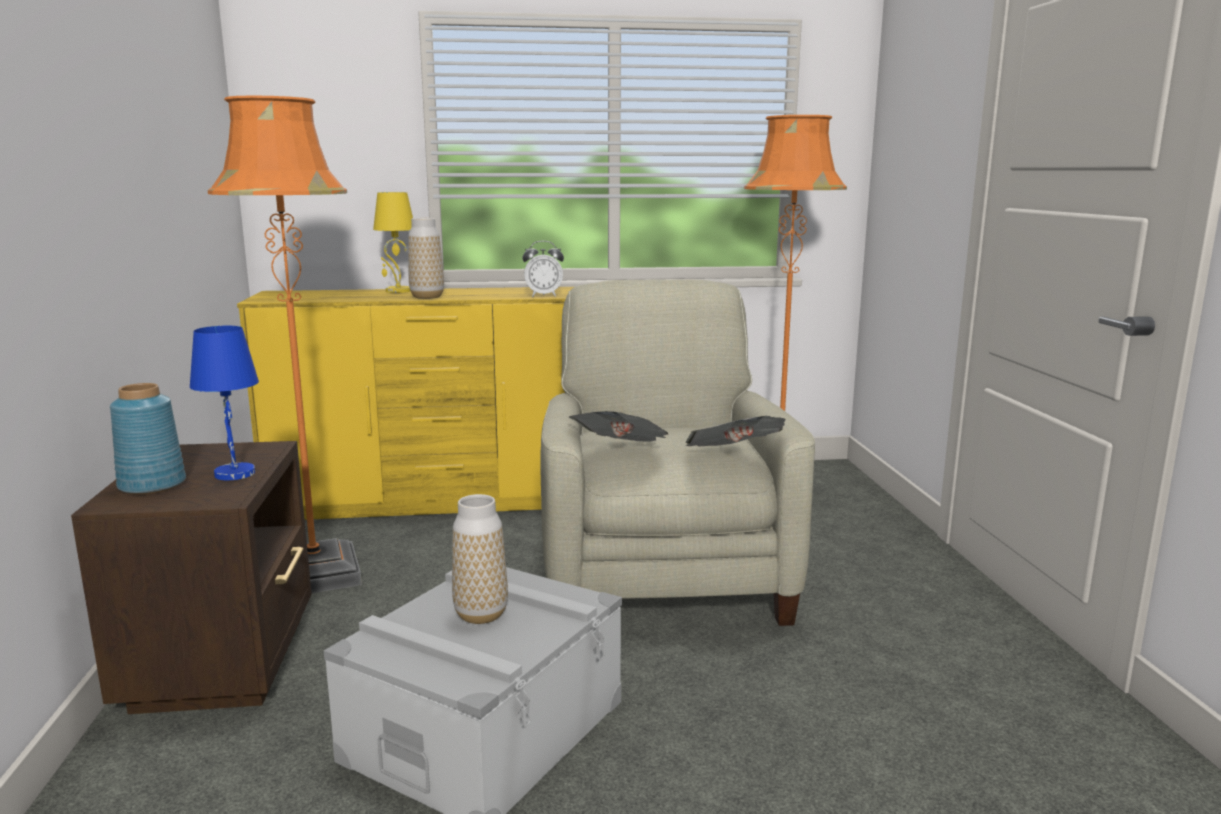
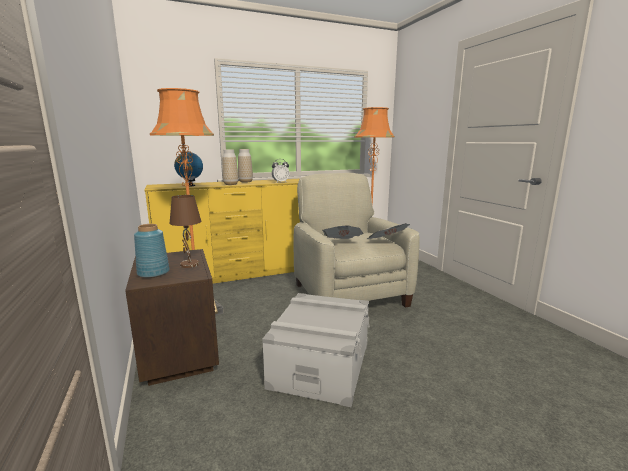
camera: 15 degrees left, 0 degrees up
(234, 473) = (189, 264): blue table lamp -> brown table lamp
(339, 297) = (190, 186): none -> globe
(397, 291) = (212, 182): yellow table lamp -> none
(481, 614) = (318, 314): vase -> vase (245, 182)

